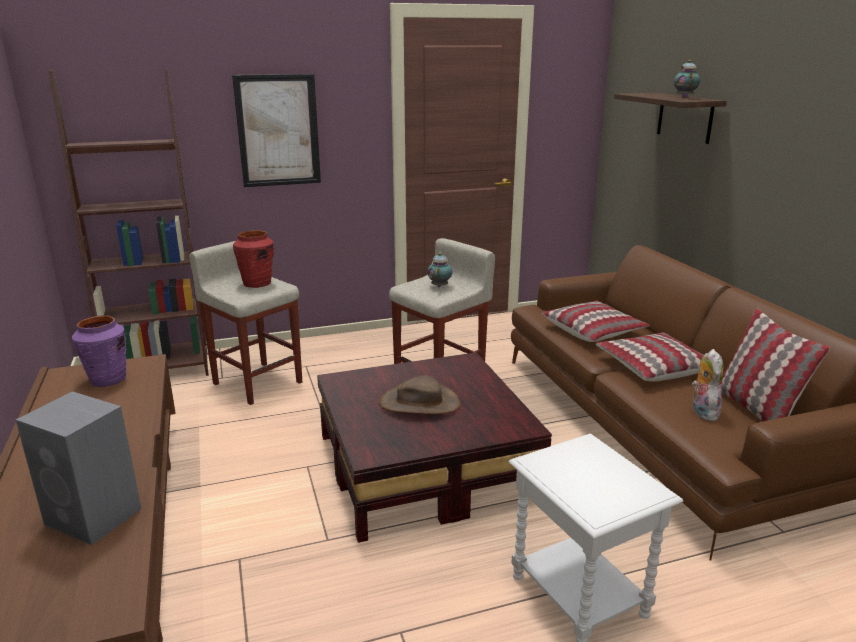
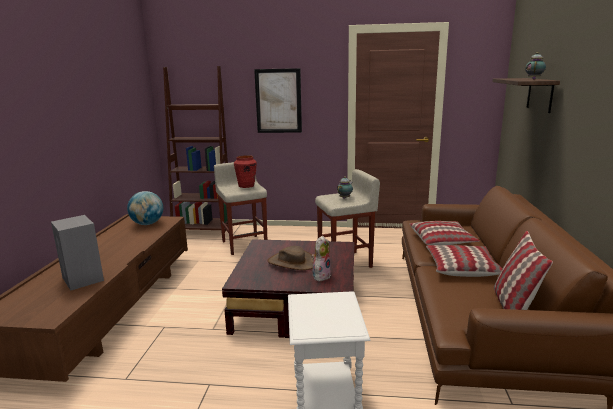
camera: 25 degrees right, 5 degrees down
(108, 380) = (147, 224): purple vase -> globe
(702, 411) = (467, 300): plush toy -> plush toy (321, 276)

